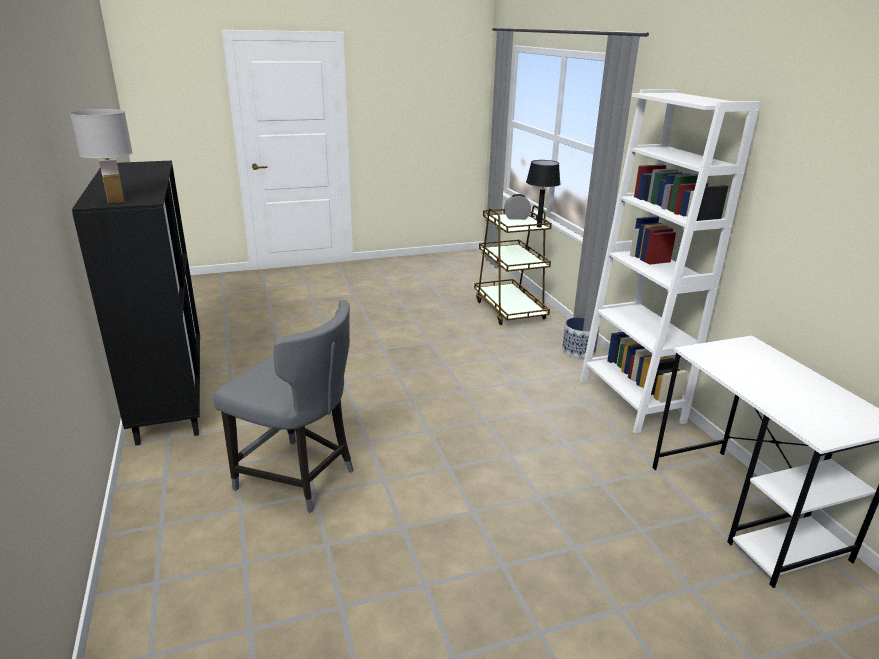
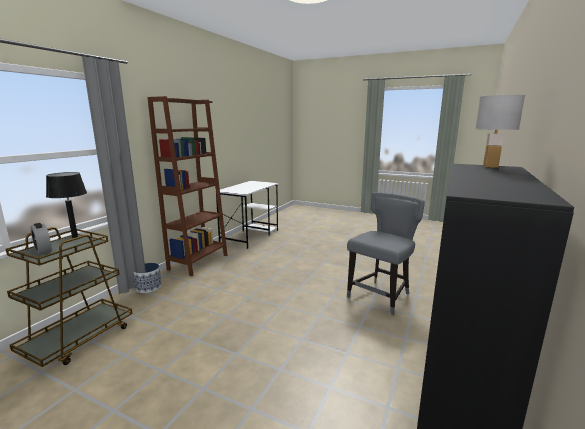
camera: 135 degrees left, 10 degrees down
(299, 478) = (381, 296): grey chair -> grey chair turned 60 degrees clockwise
(630, 400) = (198, 262): white bookcase -> brown bookcase

